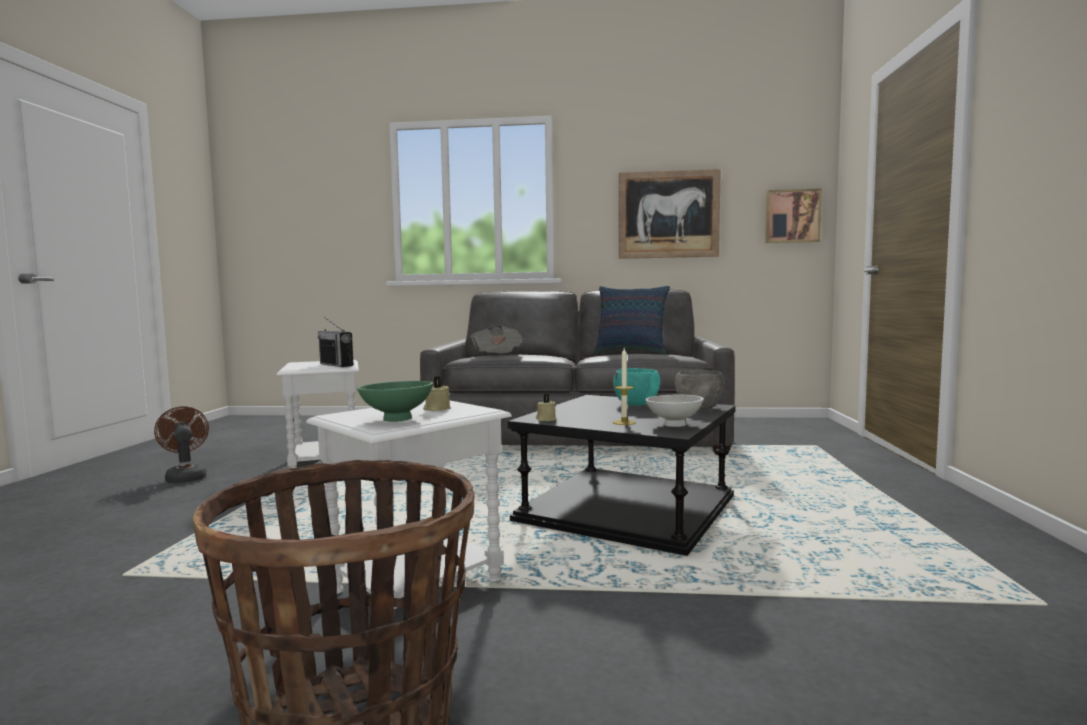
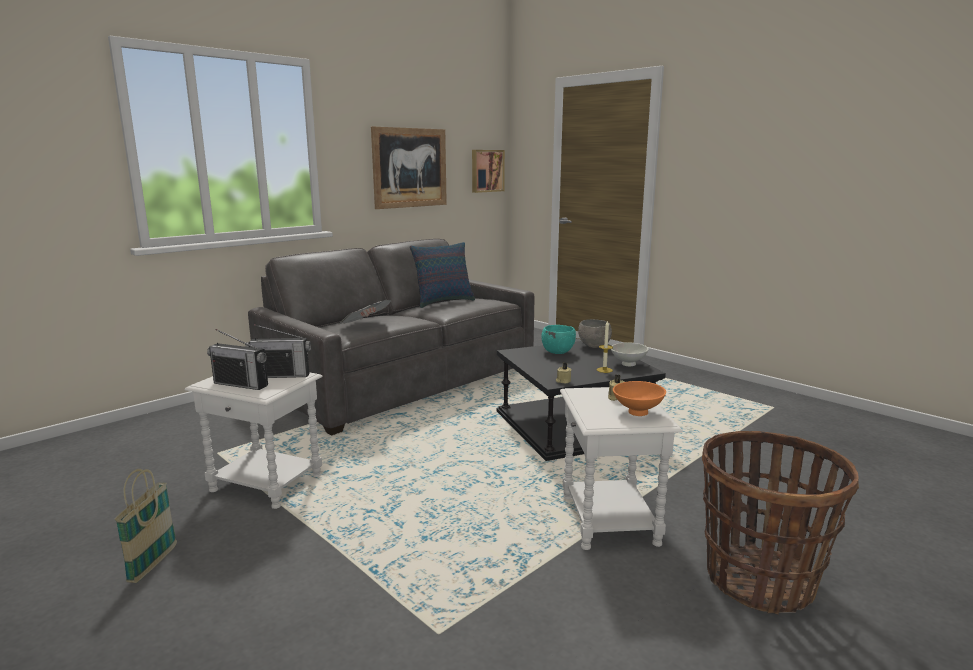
camera: 50 degrees left, 10 degrees up
(185, 477) = (153, 564): brown fan -> basket
(303, 365) = (241, 384): none -> radio
(395, 419) = (638, 413): green bowl -> orange bowl

